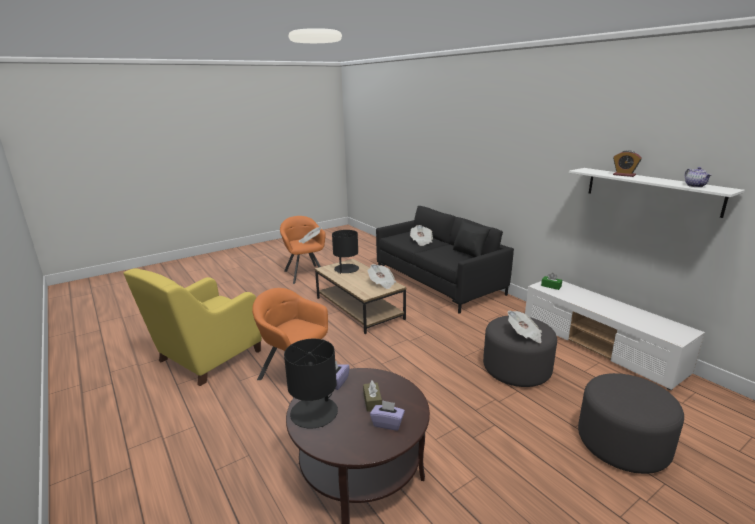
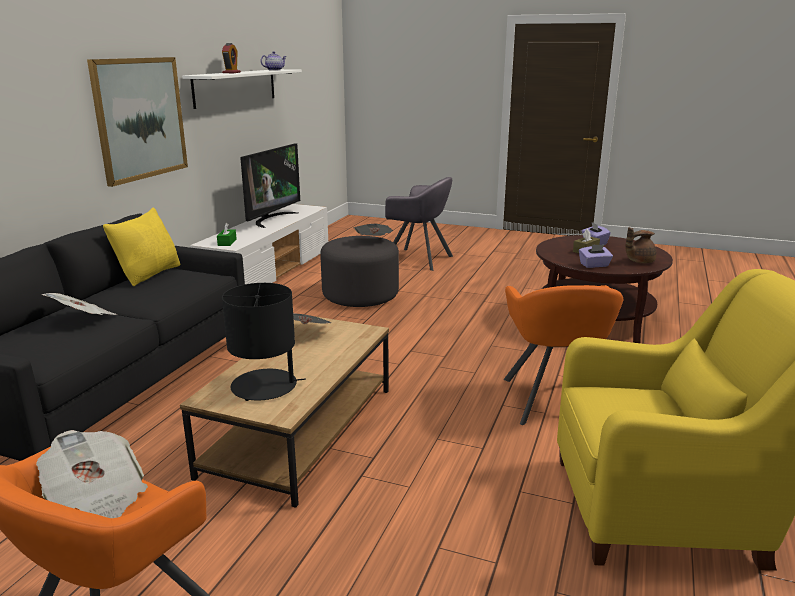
camera: 125 degrees left, 0 degrees up
(314, 413) = (638, 261): black table lamp -> brown teapot
(469, 253) = (149, 274): black pillow -> yellow pillow
(539, 185) = (140, 118): none -> picture
(622, 444) = (418, 259): grey ottoman -> grey armchair
(624, 311) = (271, 219): none -> television

